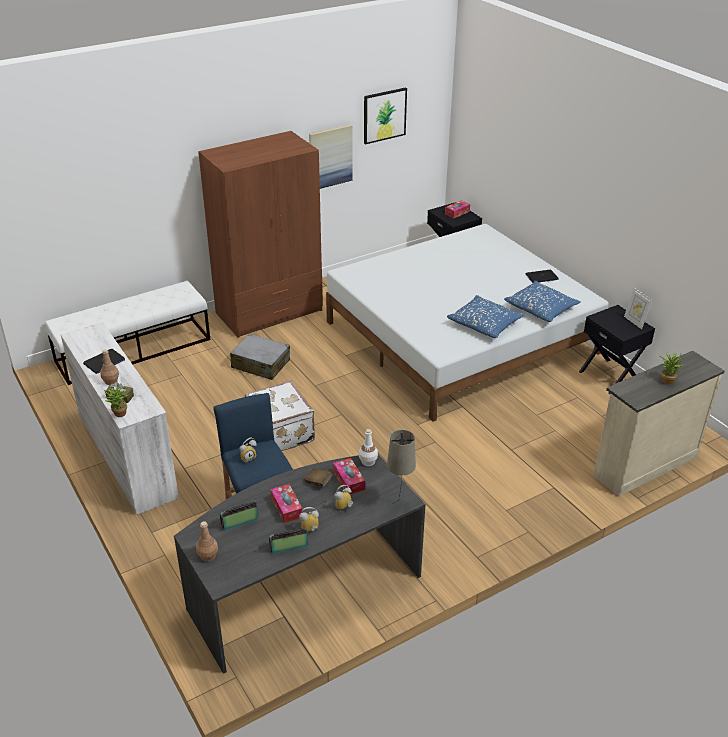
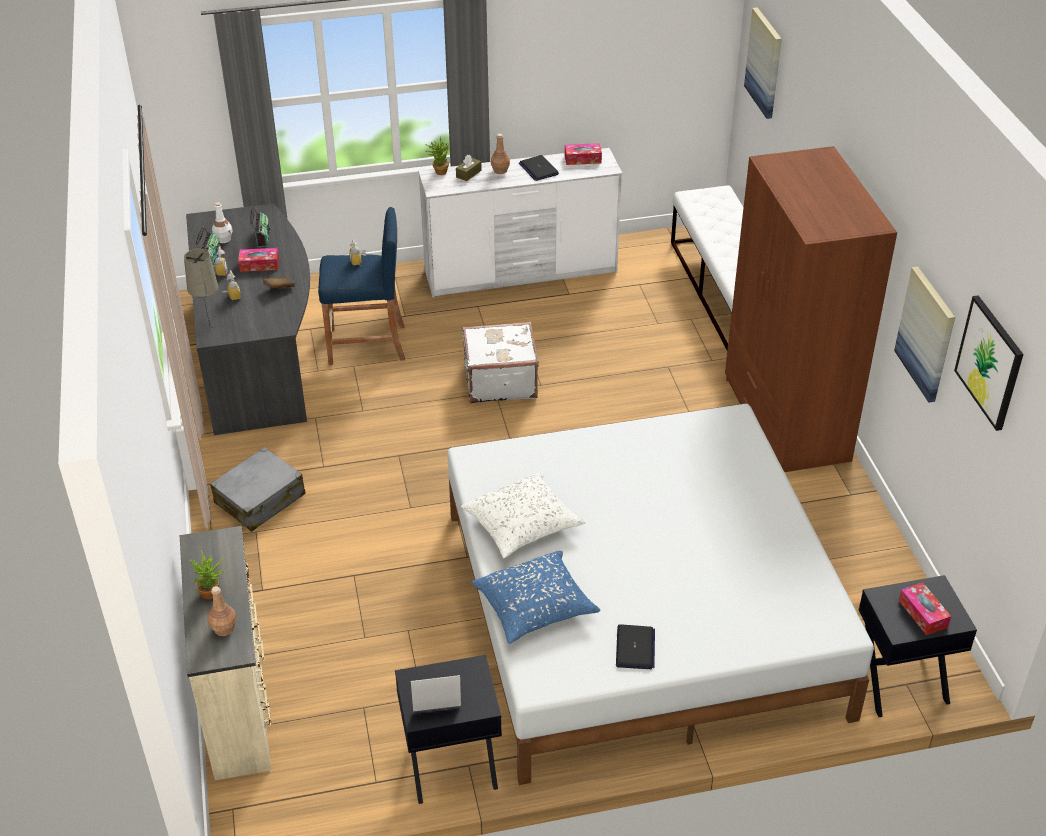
camera: 110 degrees right, 5 degrees up
(53, 195) = (764, 62): none -> picture
(207, 555) = (236, 216): brown bottle -> brown bottle (224, 628)
(260, 364) = (652, 389): grey suitcase -> grey suitcase (260, 499)
(349, 480) = (266, 307): tissue box -> tissue box (582, 159)
(367, 461) = (284, 325): white bottle -> white bottle (223, 239)
(485, 324) = (522, 525): blue pillow -> white pillow

